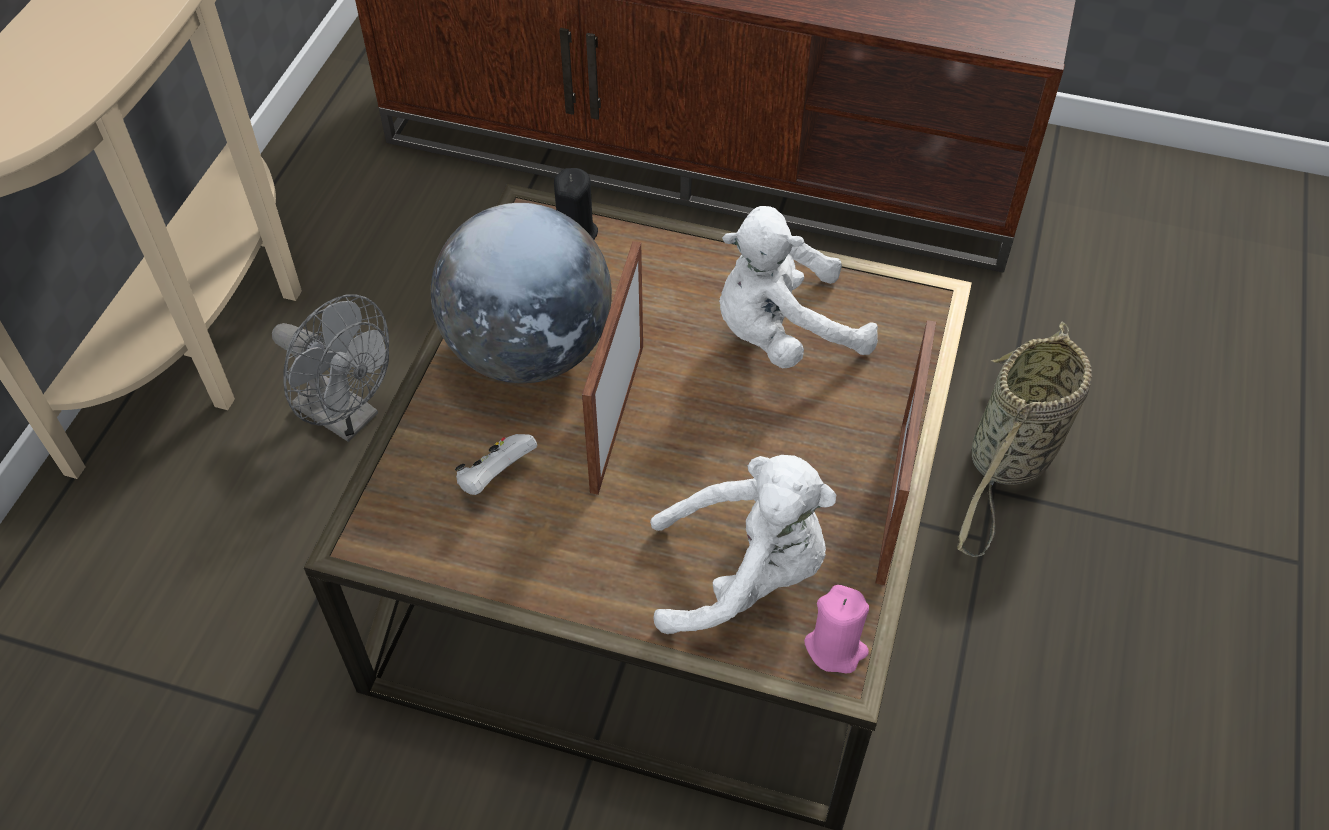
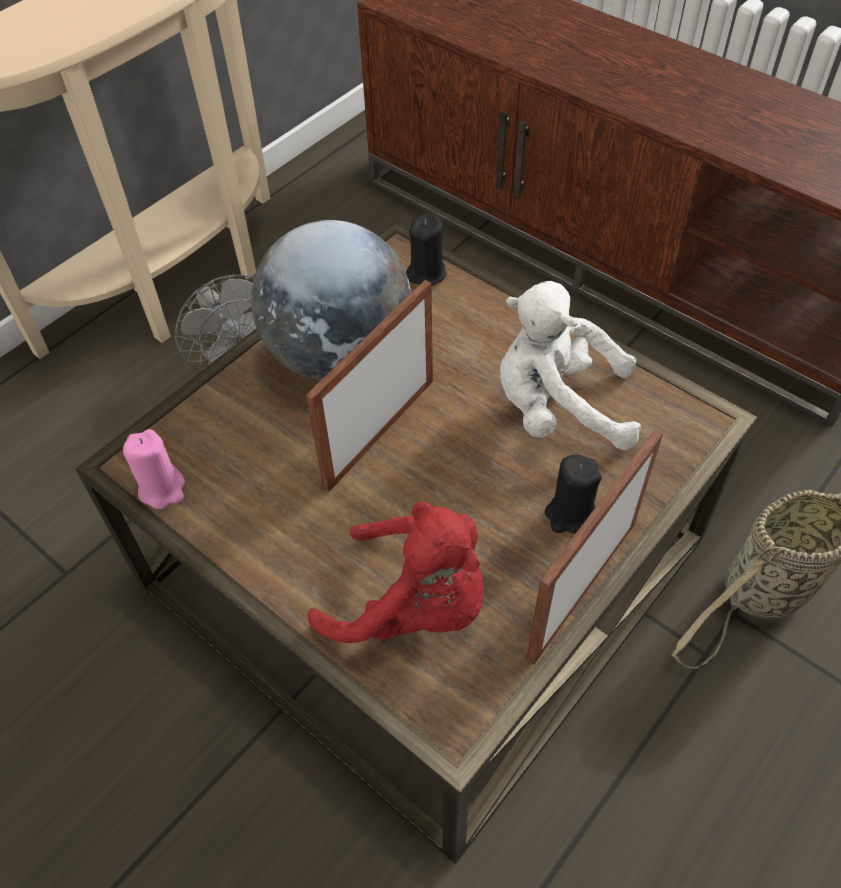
camera: 25 degrees right, 0 degrees up
(495, 477) = (256, 449): white game controller -> none
(744, 574) = (414, 606): white plush toy -> red plush toy
(835, 648) = (459, 705): pink candle -> pink candle (162, 488)
(847, 434) = (570, 514): none -> black candle

